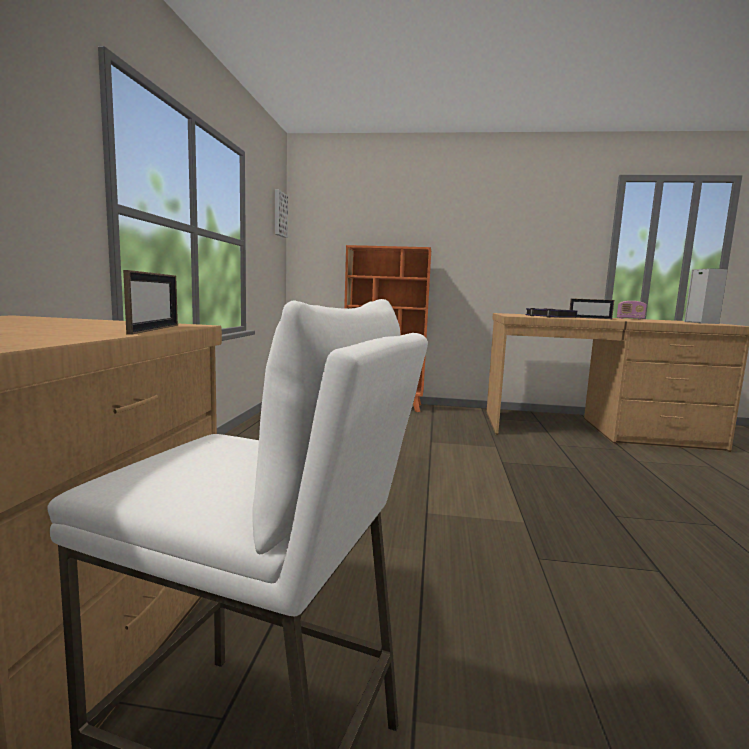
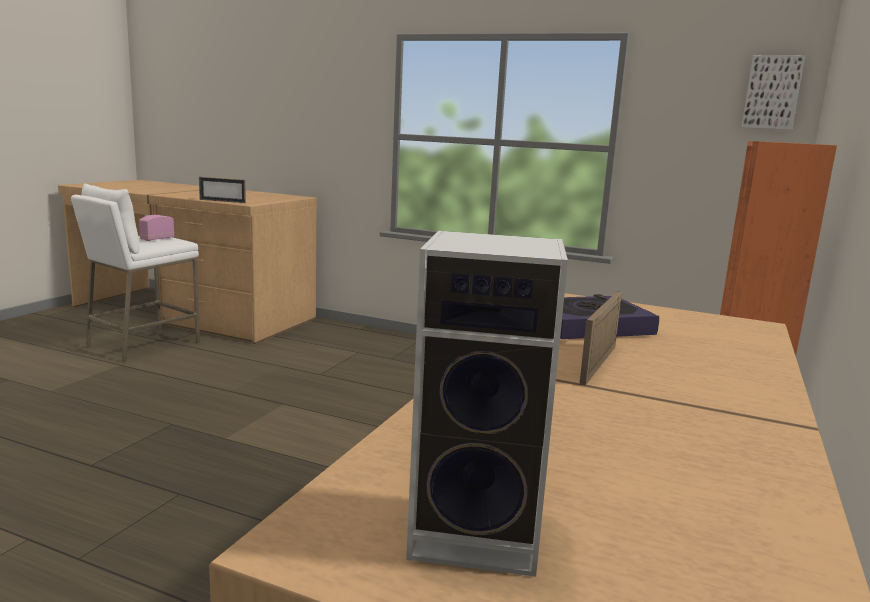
camera: 105 degrees right, 5 degrees up
(630, 319) = (715, 460): radio -> radio (157, 239)

